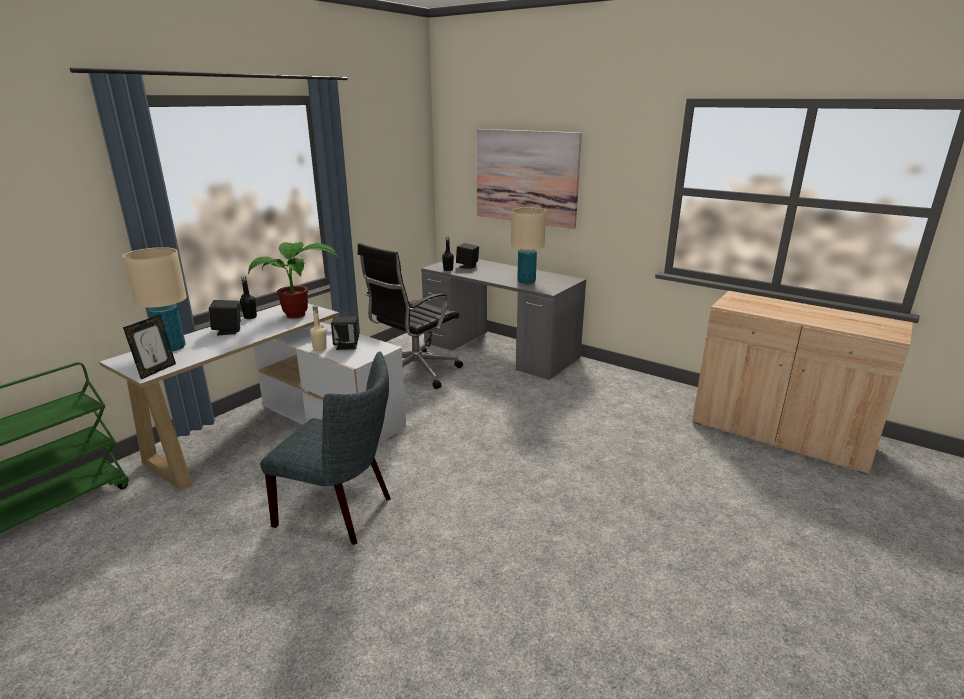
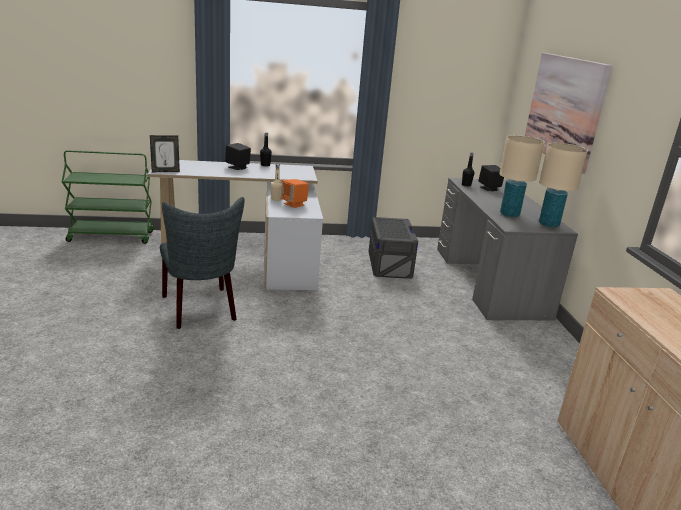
camera: 45 degrees right, 0 degrees up
(172, 348) = (195, 165): beige table lamp -> beige table lamp (548, 224)
(300, 315) = (292, 174): potted plant -> none
(347, 346) = (294, 204): black speaker -> orange speaker
(414, 372) = (389, 264): black office chair -> grey storage box

